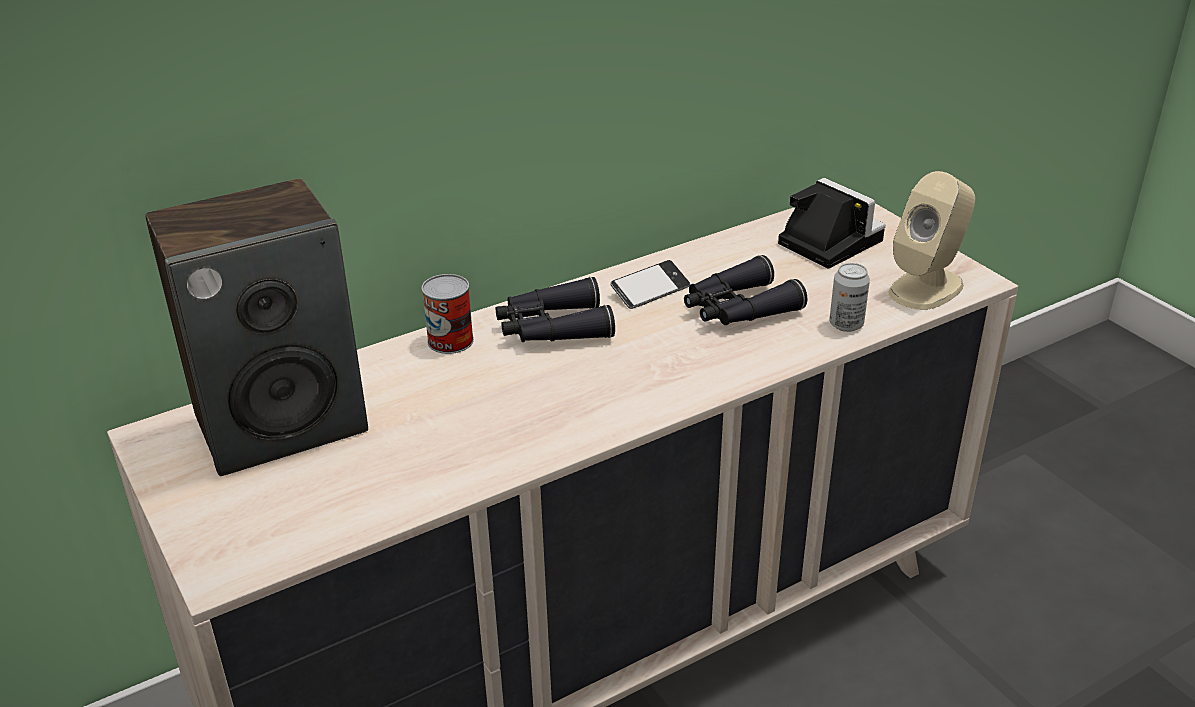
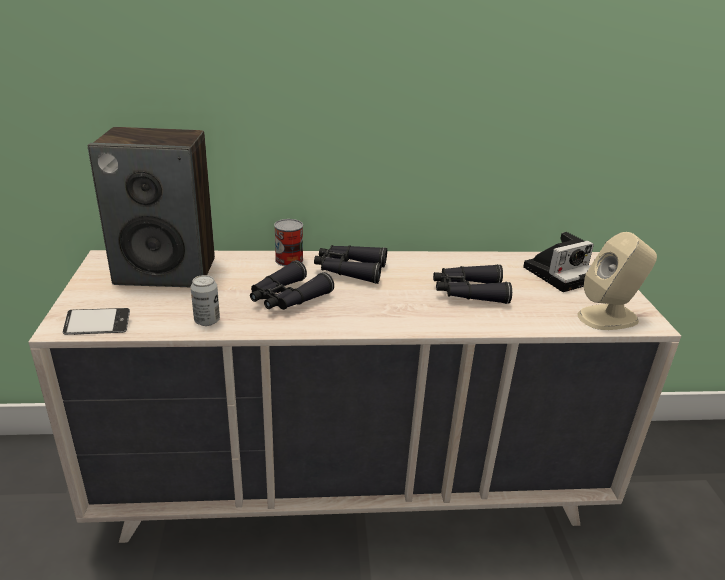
camera: 25 degrees right, 5 degrees down
(509, 403) = (287, 298): none -> black binoculars
(650, 290) = (424, 268): phone -> phone (97, 326)
(826, 241) = (560, 274): camera -> camera turned 75 degrees clockwise
(846, 324) = (532, 321): can -> can (207, 321)

